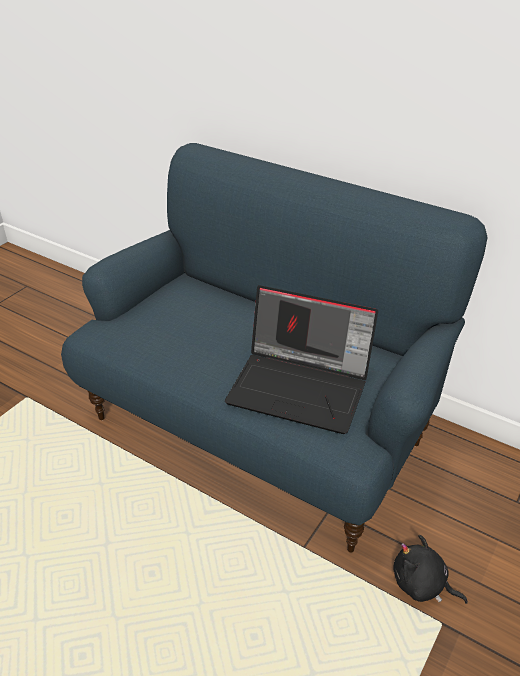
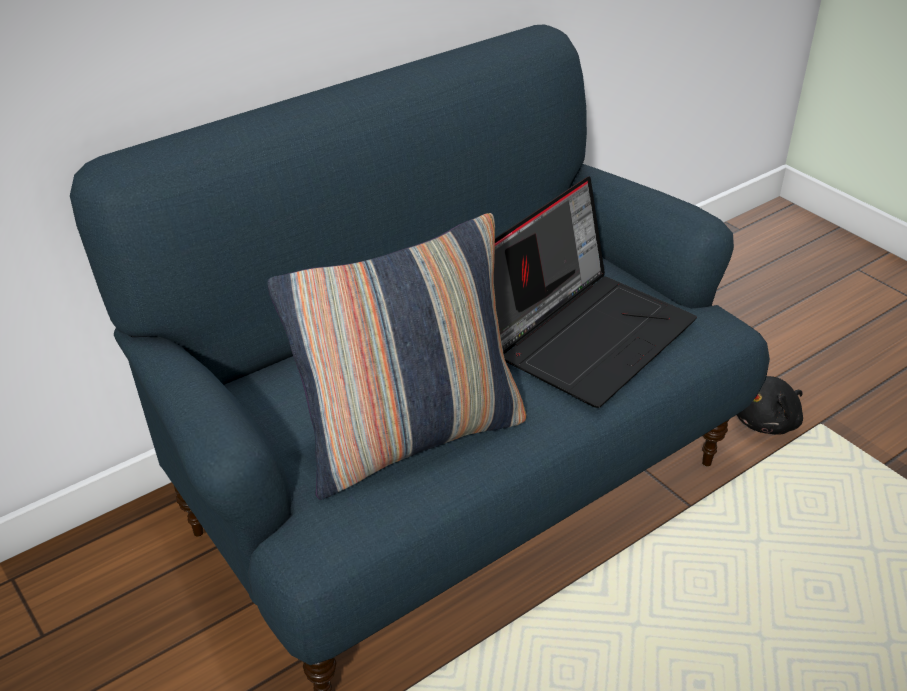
camera: 70 degrees left, 0 degrees up
(173, 341) = (410, 438): none -> pillow

